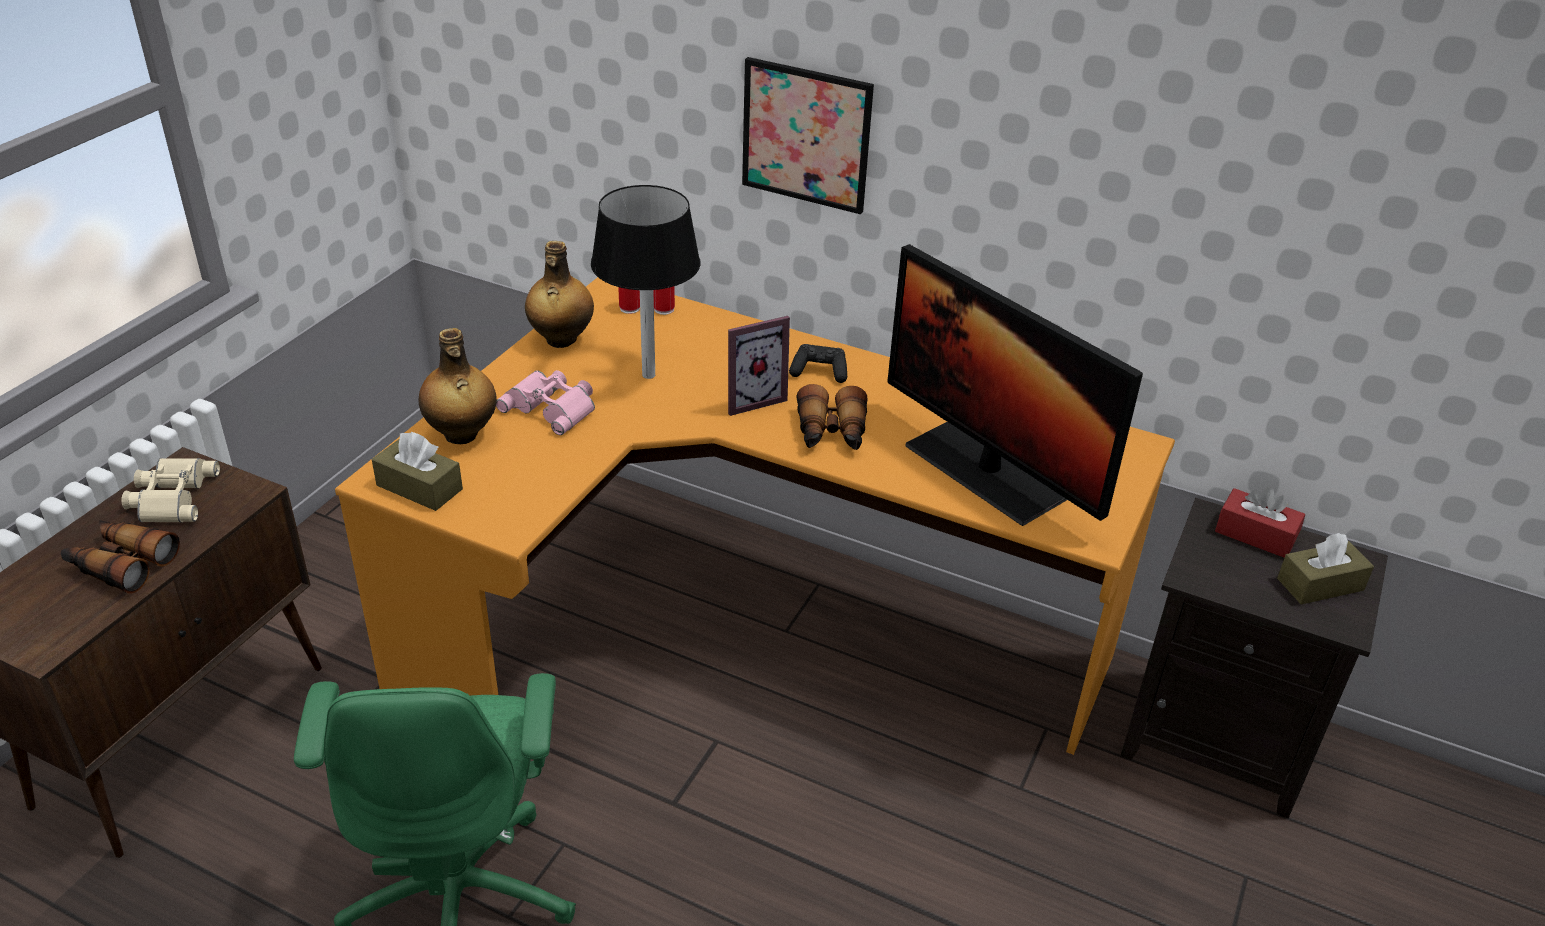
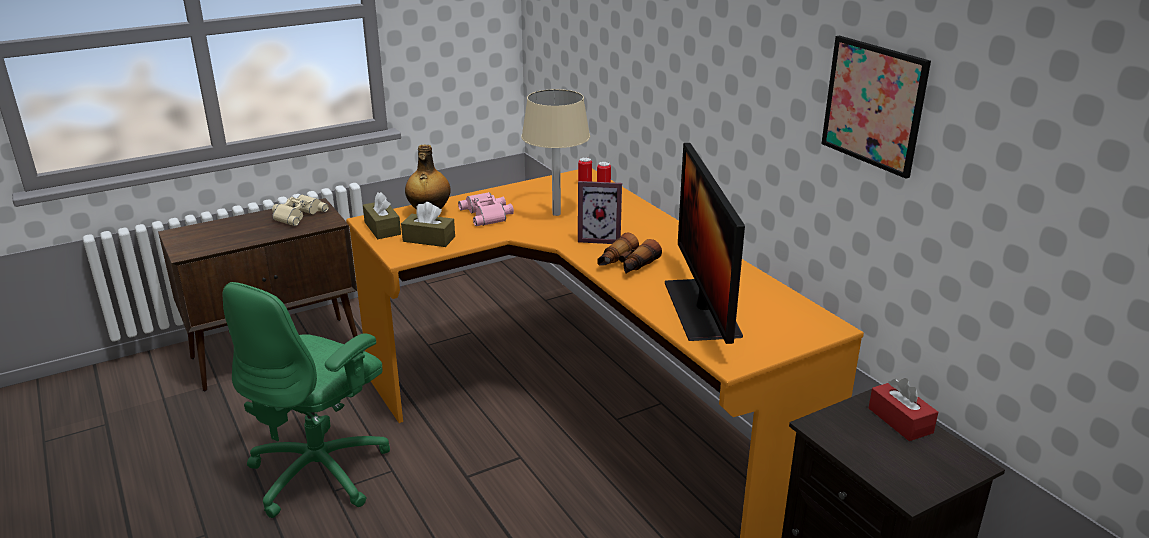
camera: 35 degrees right, 10 degrees down
(121, 564) = (248, 233): binoculars -> none
(561, 340) = (529, 189): bottle -> none
(649, 375) = (556, 214): black table lamp -> beige table lamp
(806, 135) = (682, 79): picture -> picture (874, 105)
(819, 372) = (657, 237): black game controller -> none
(1320, 584) = (919, 464): brown tissue box -> brown tissue box (429, 239)

